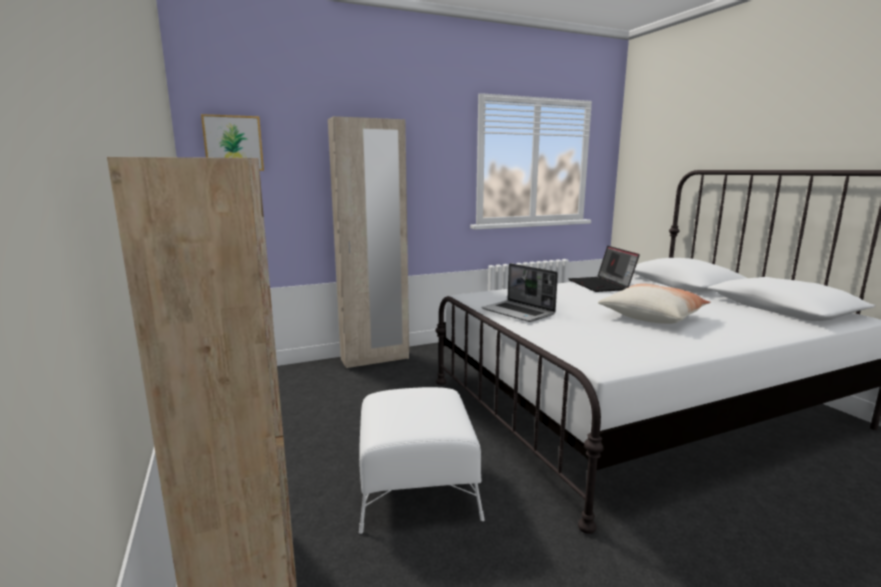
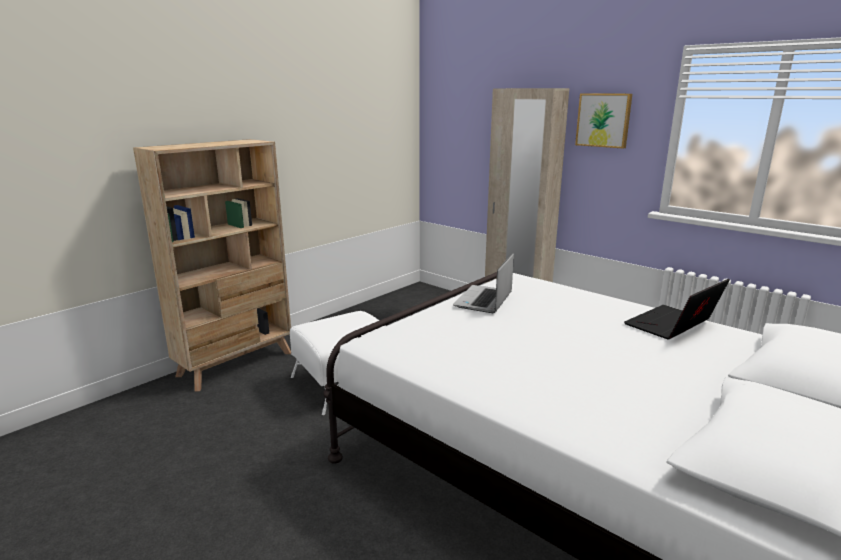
camera: 65 degrees right, 5 degrees up
(233, 143) = (448, 110): picture -> picture (604, 120)
(652, 317) = (554, 358): pillow -> none

